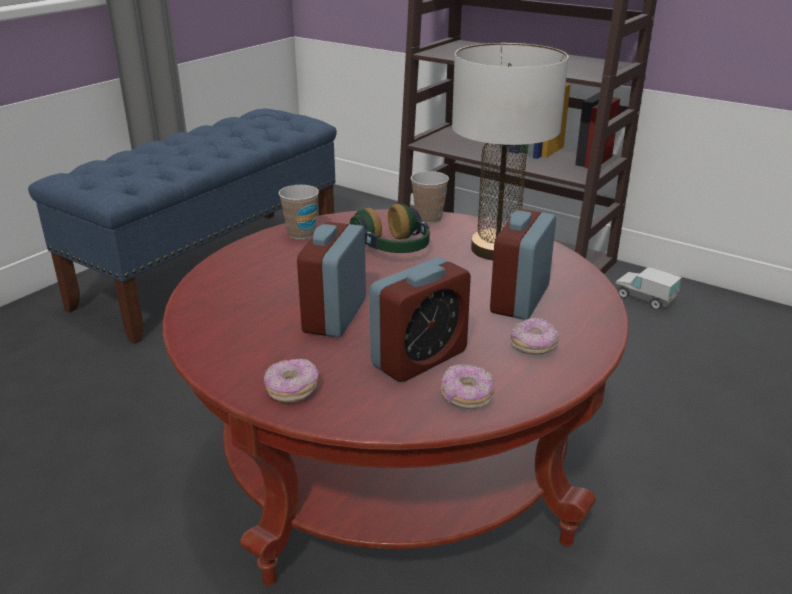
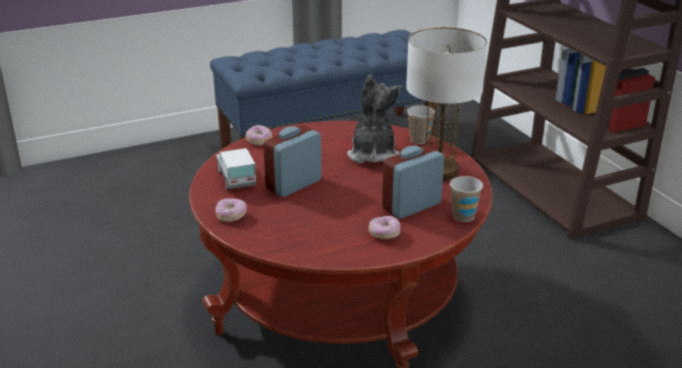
camera: 30 degrees right, 0 degrees up
(301, 234) = (328, 130): cup -> cup (463, 216)
(394, 249) = (372, 154): headphones -> plush toy
(419, 358) = (313, 220): alarm clock -> none
(466, 397) = (314, 247): donut -> donut (259, 141)
(645, 298) = (637, 252): toy truck -> toy truck (236, 179)

